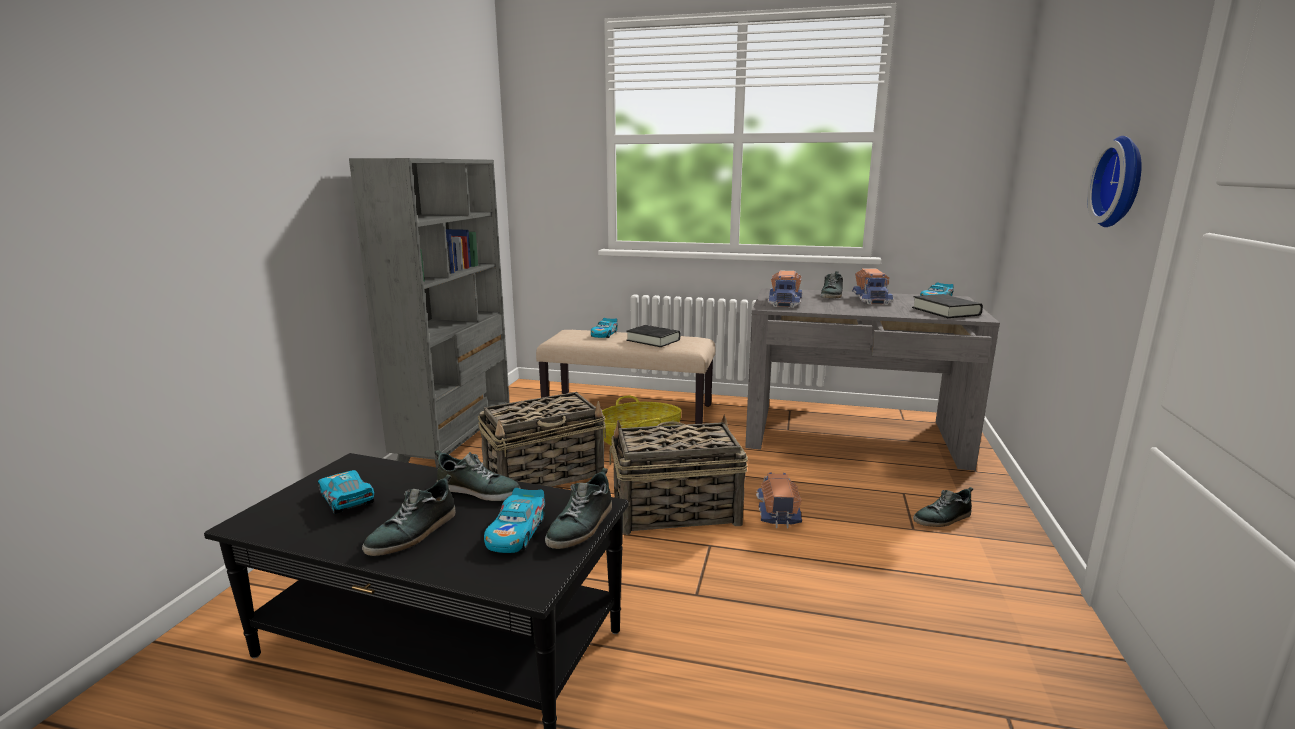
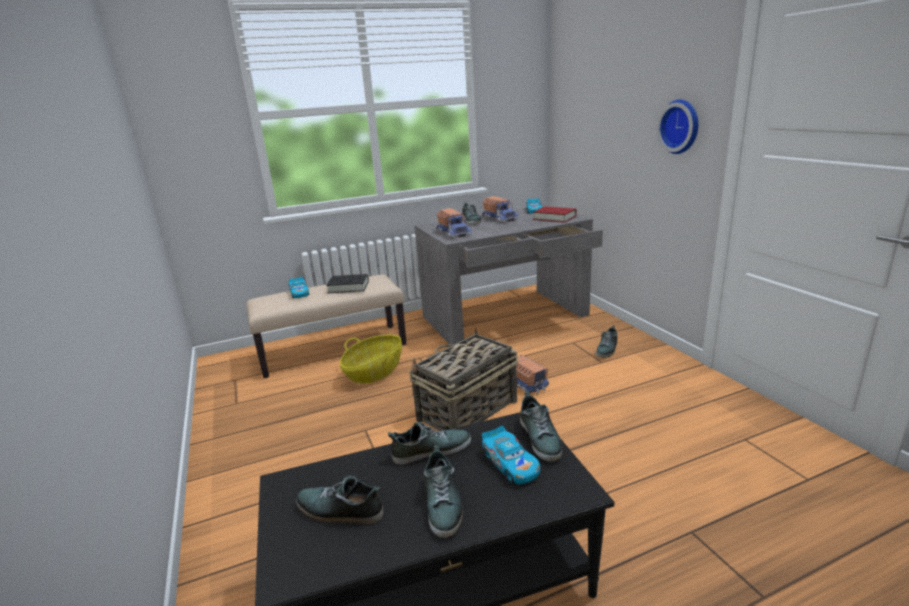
camera: 35 degrees left, 5 degrees up
(347, 499) = (339, 511): toy car -> shoe
(457, 451) = (230, 441): grey bookcase -> none
(545, 475) = (339, 427): basket -> none
(945, 311) = (554, 218): black book -> red book

